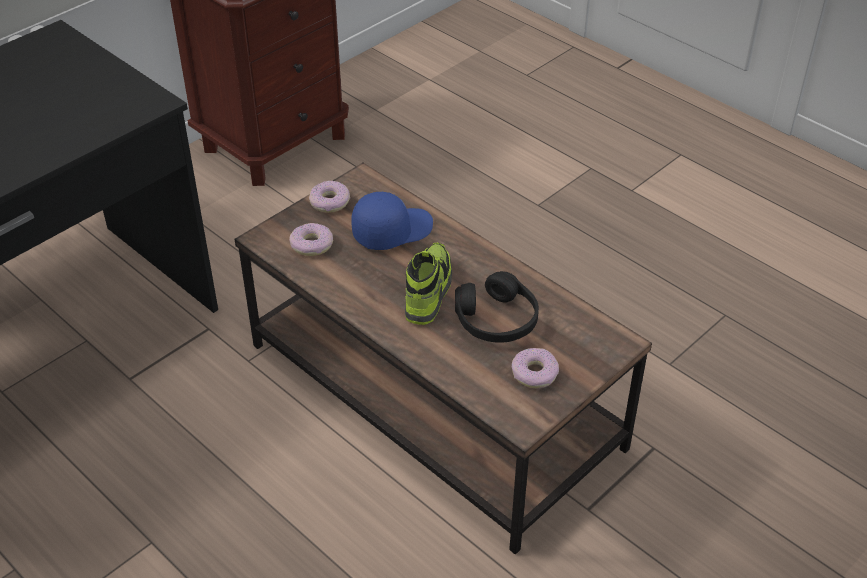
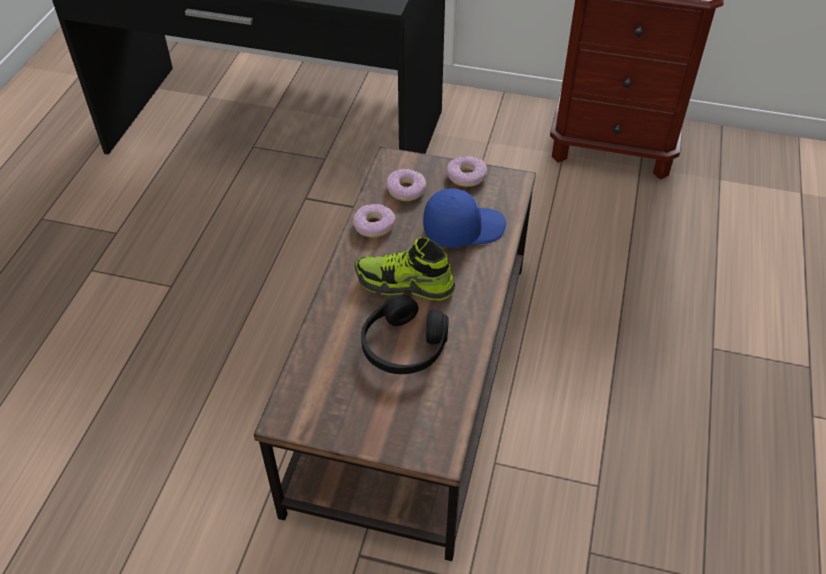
camera: 60 degrees right, 5 degrees up
(392, 230) = (463, 228): blue cap -> blue cap turned 45 degrees counterclockwise
(427, 292) = (404, 284): shoe -> shoe turned 150 degrees counterclockwise
(534, 373) = (353, 401): donut -> donut (373, 225)

